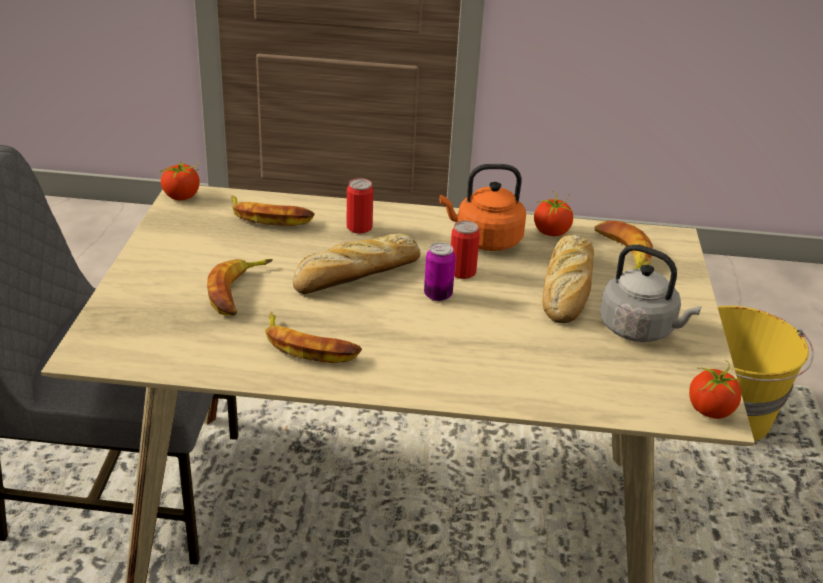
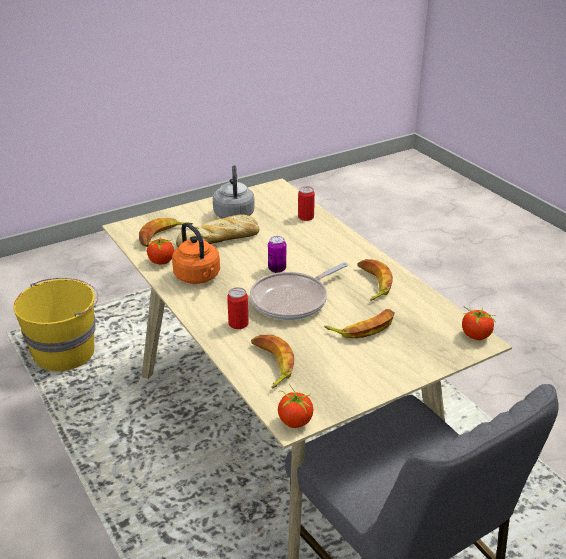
camera: 125 degrees left, 0 degrees up
(355, 275) = (293, 300): bread -> frying pan
(462, 272) = (244, 271): can -> can (306, 217)
(710, 410) = (274, 188): tomato -> tomato (475, 335)

